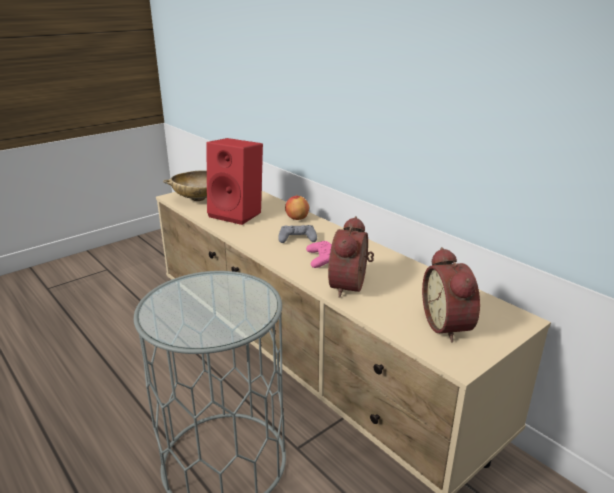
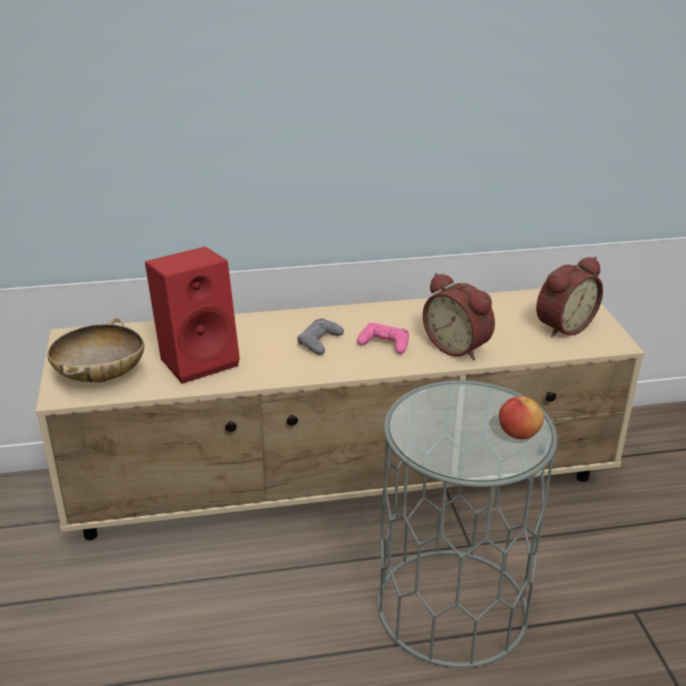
camera: 60 degrees left, 5 degrees up
(297, 218) = (263, 325): apple -> apple (518, 434)
(449, 325) = (562, 326): alarm clock -> alarm clock turned 60 degrees counterclockwise

